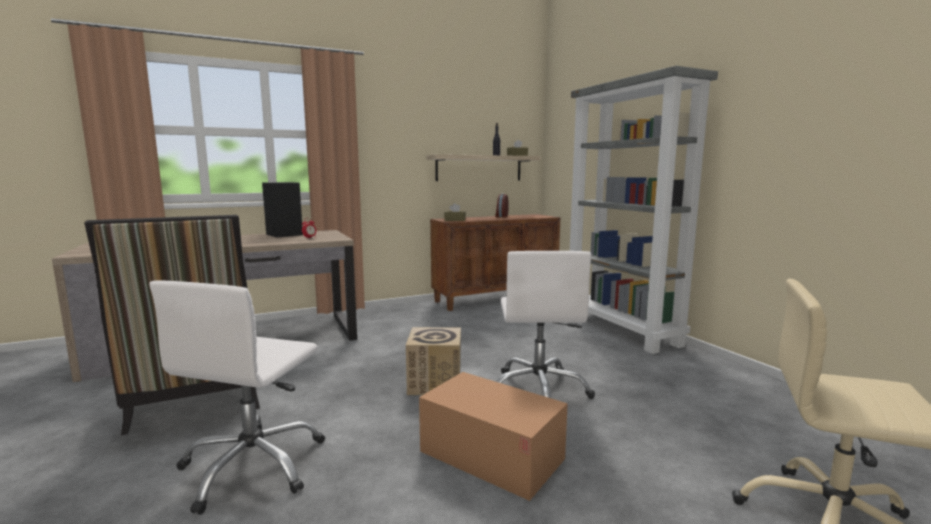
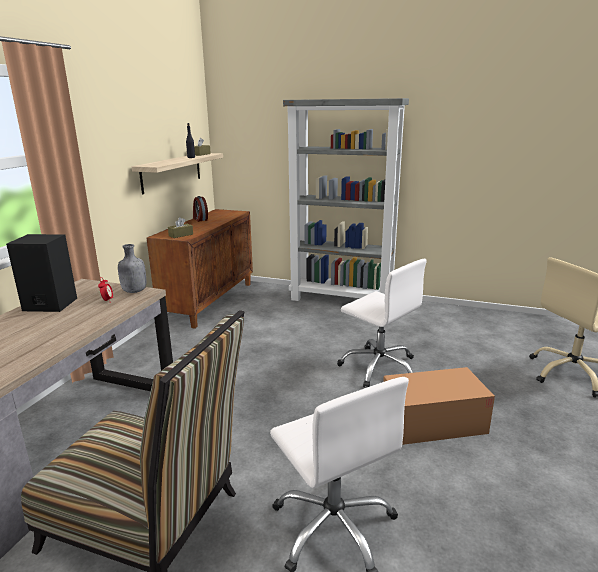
camera: 45 degrees left, 10 degrees up
(335, 237) = (134, 291): none -> grey bottle
(435, 383) = (315, 396): cardboard box -> none

